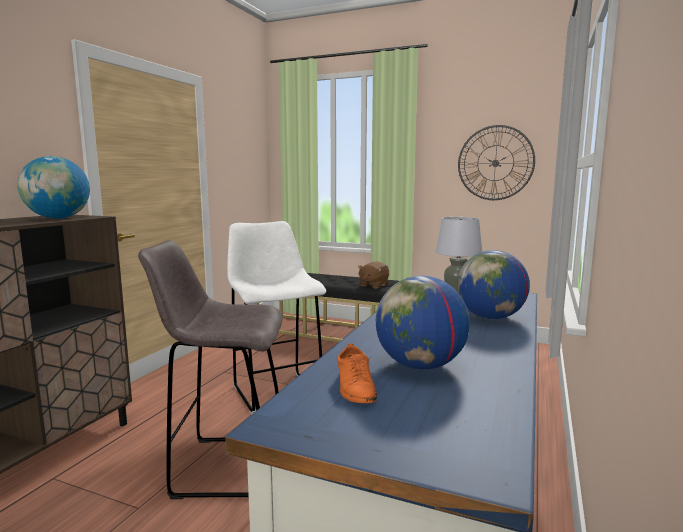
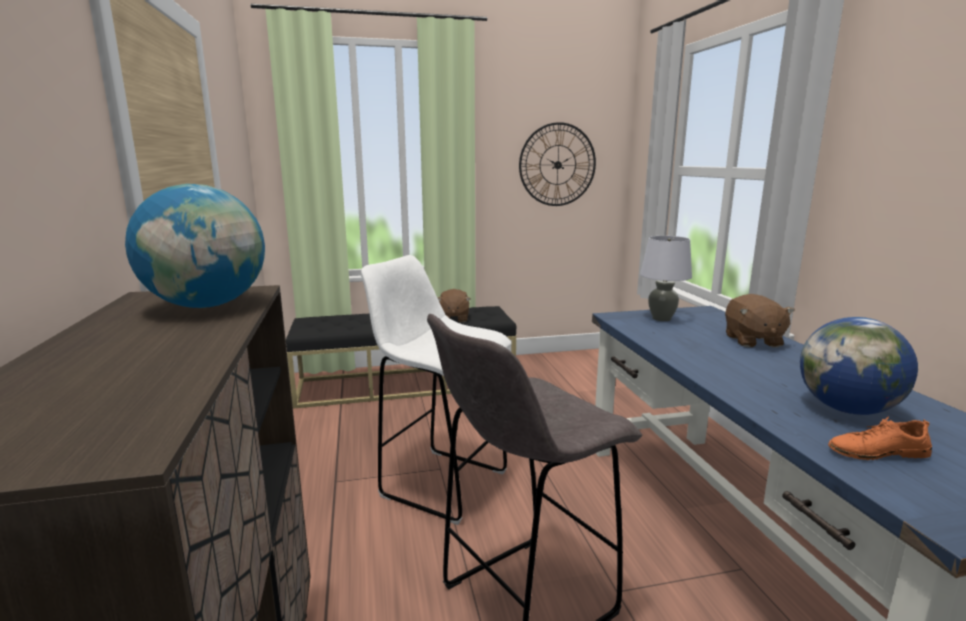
camera: 35 degrees left, 5 degrees up
(355, 387) = (877, 452): orange shoe -> orange shoe turned 135 degrees clockwise
(490, 317) = (752, 341): globe -> brown plush toy

